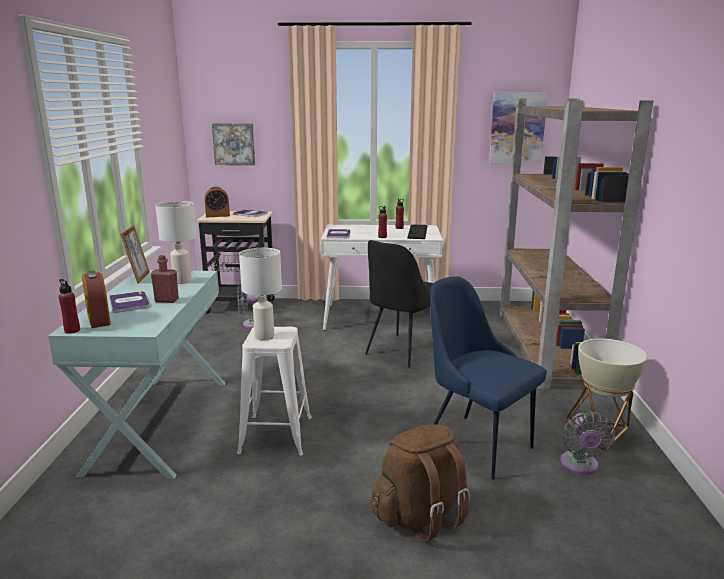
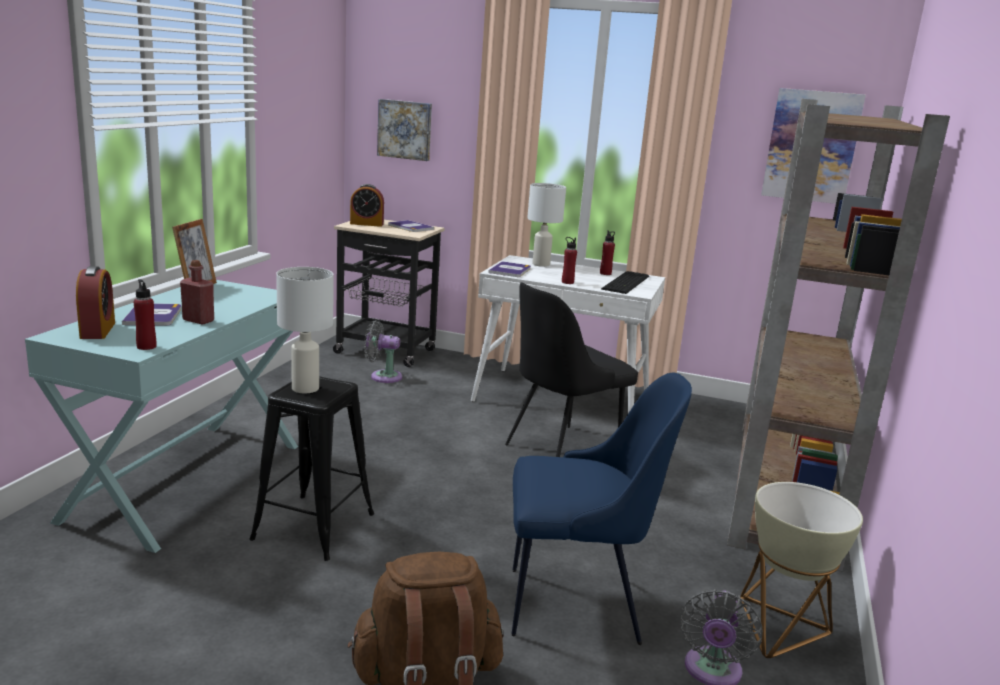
camera: 15 degrees right, 0 degrees up
(72, 330) = (55, 338): red bottle -> red bottle (146, 346)
(182, 281) = (242, 300): white table lamp -> white table lamp (540, 264)
(276, 434) = (314, 526): white stool -> black stool
(476, 446) = (574, 605): blue chair -> blue chair turned 120 degrees clockwise

